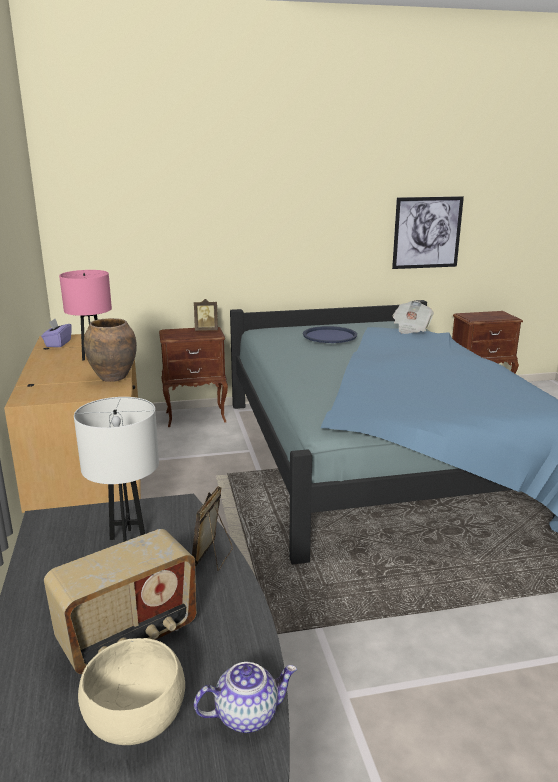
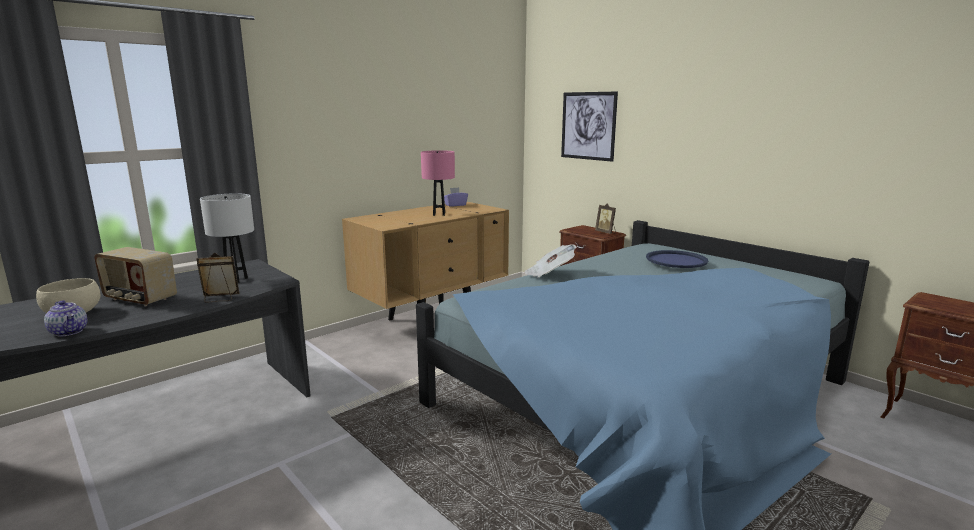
camera: 60 degrees right, 5 degrees down
(113, 377) = (411, 222): brown vase -> none
(411, 328) = (783, 281): newspaper -> newspaper (549, 274)
(427, 232) = (886, 169): picture -> picture (588, 126)

